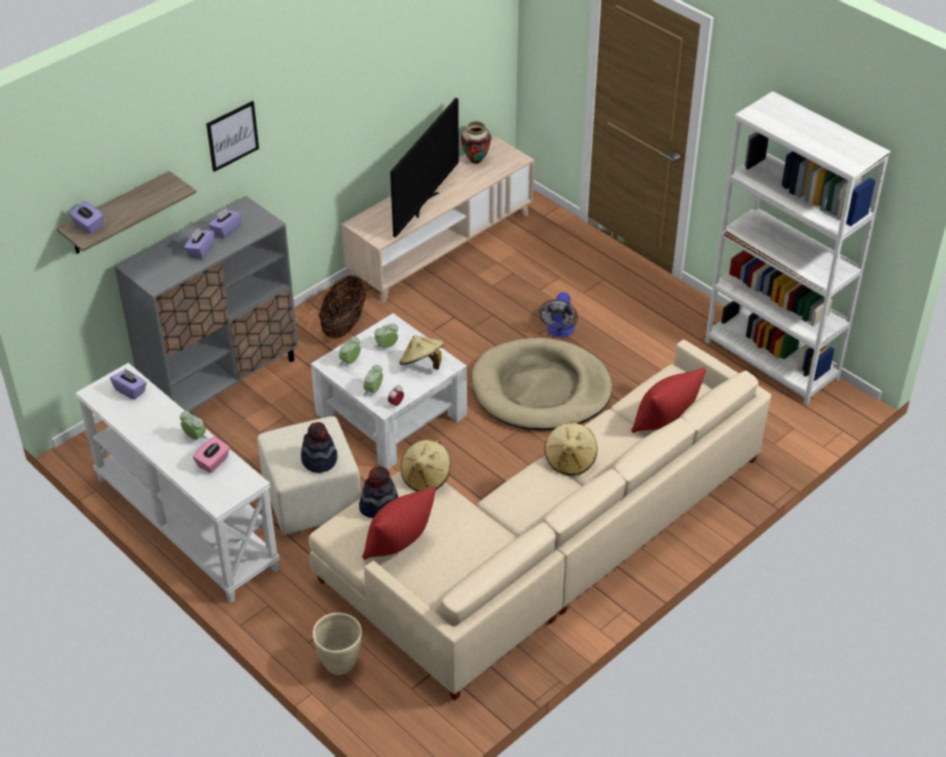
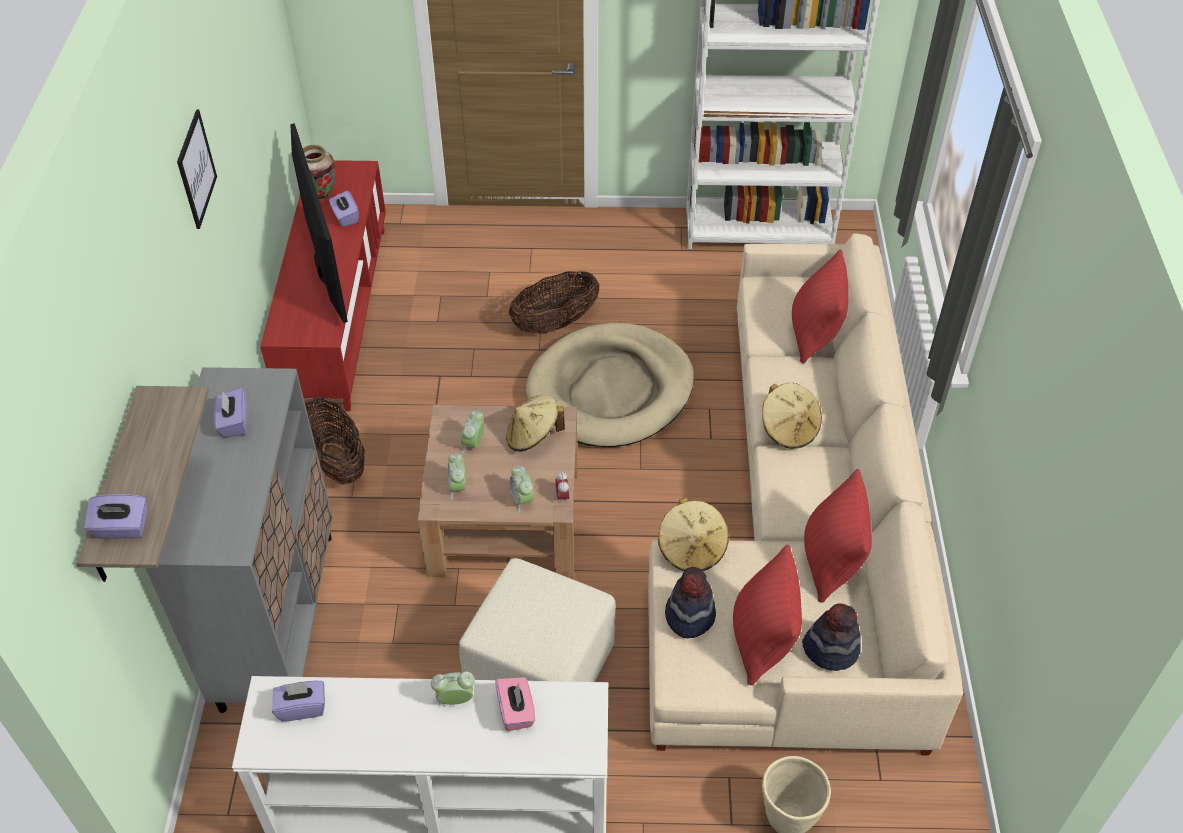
camera: 45 degrees left, 5 degrees up
(200, 250) = (235, 468): purple tissue box -> purple tissue box (345, 217)
(232, 136) = (165, 292): picture -> picture (196, 169)
(319, 459) = (566, 616): hat -> hat (830, 649)
(391, 414) = (504, 519): white coffee table -> brown coffee table
(441, 246) = (337, 315): beige tv stand -> red tv stand
(491, 540) = (831, 562): none -> red pillow
(559, 331) = (555, 323): fan -> basket

